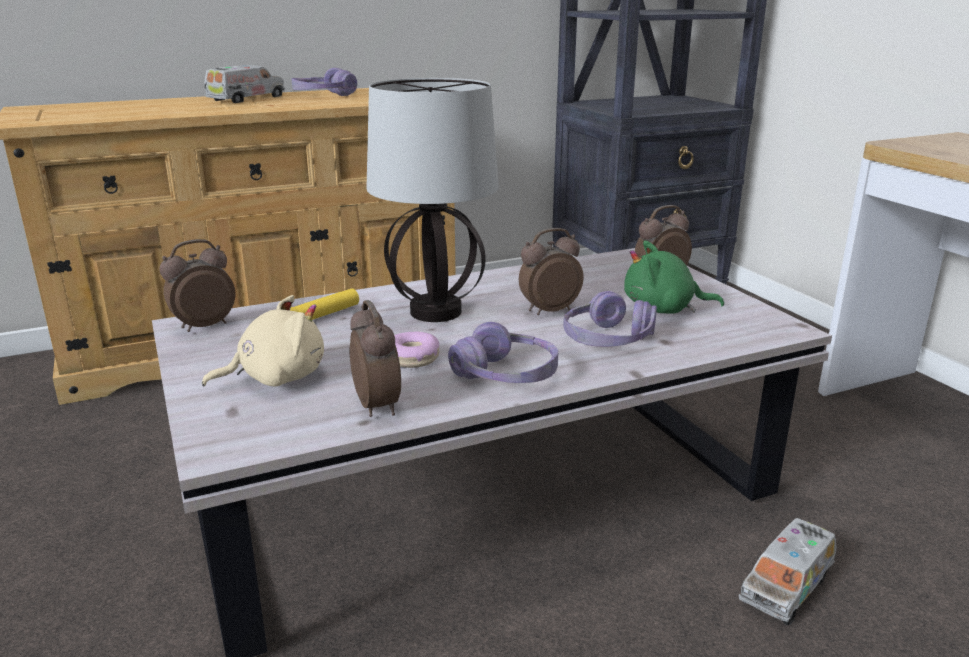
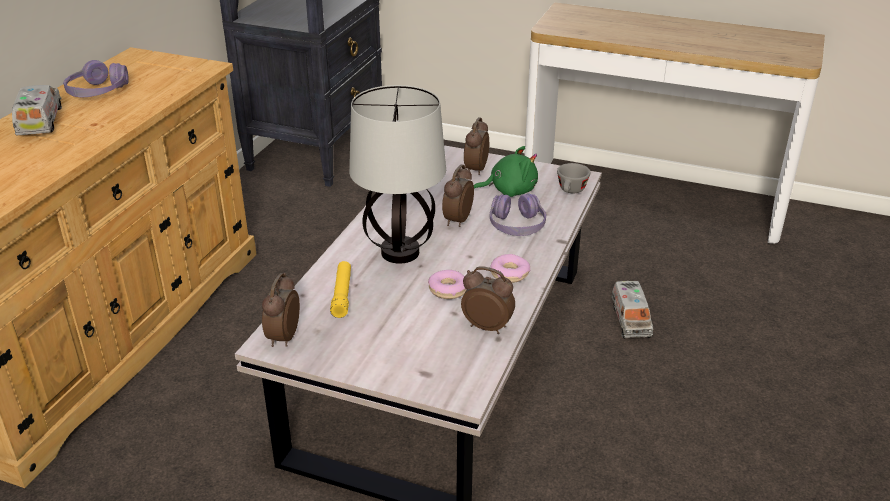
camera: 45 degrees left, 10 degrees up
(276, 378) = (405, 343): beige plush toy -> none
(506, 374) = (510, 274): purple headphones -> donut
(663, 309) = (509, 190): green plush toy -> green plush toy turned 150 degrees counterclockwise
(747, 336) = (571, 191): none -> grey cup

